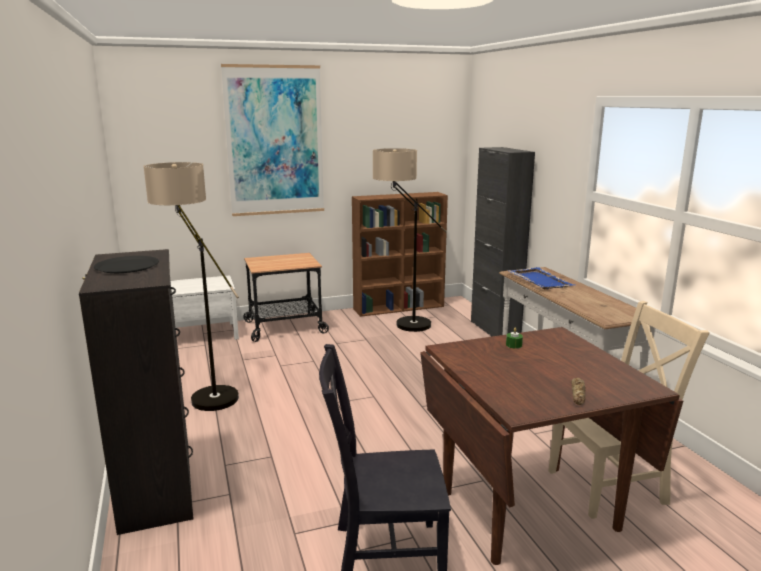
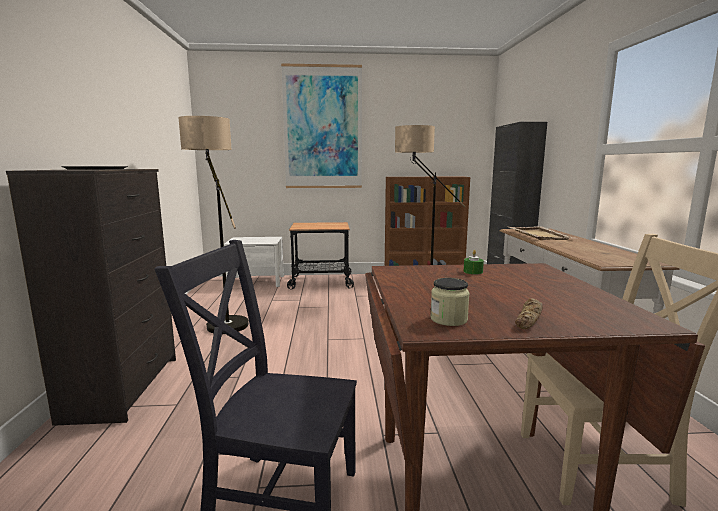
camera: 15 degrees right, 5 degrees down
(527, 402) = (448, 319): none -> jar
(539, 280) = (539, 235): blue tray -> beige tray

